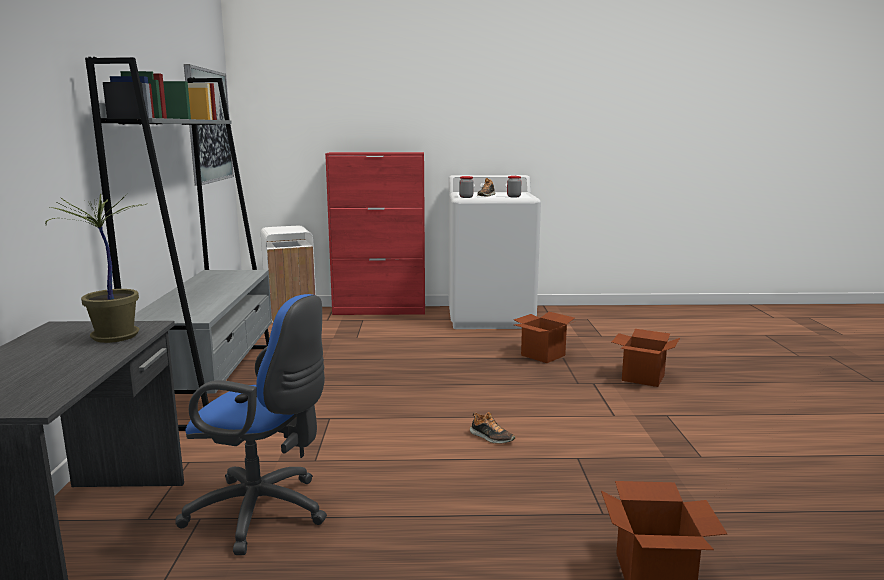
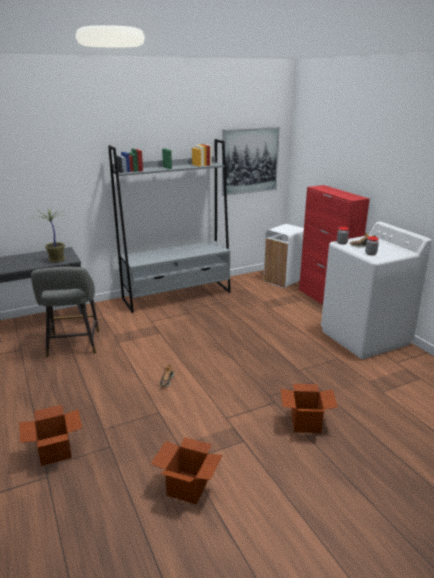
camera: 65 degrees right, 10 degrees up
(264, 513) = (73, 345): blue office chair -> grey stool
(543, 355) = (308, 373): cardboard box -> cardboard box (188, 487)

